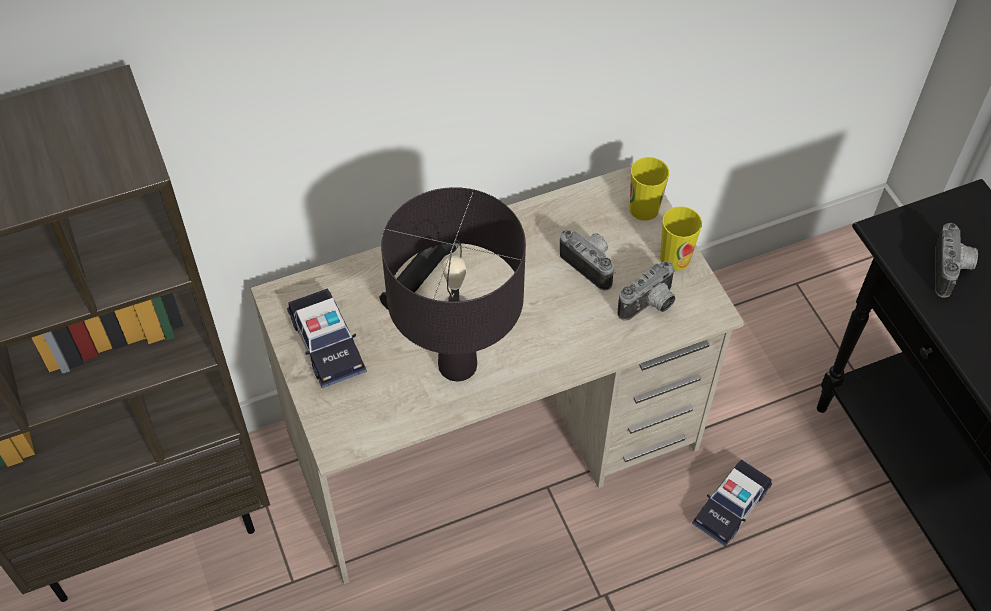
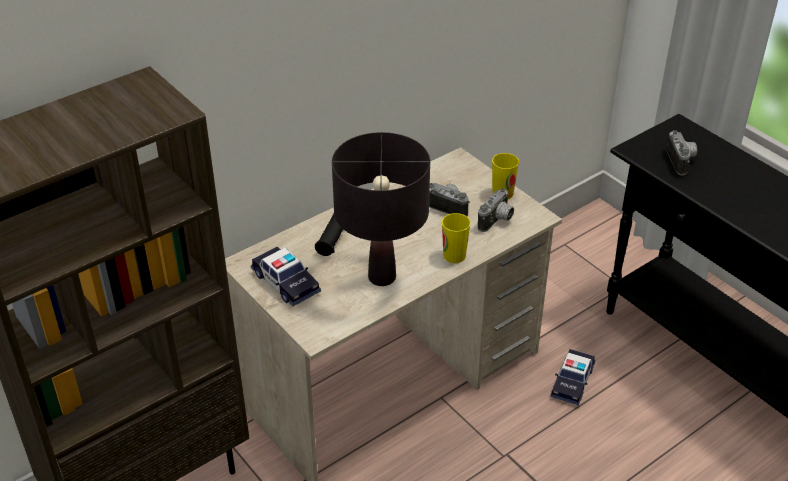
camera: 15 degrees left, 15 degrees down
(644, 208) = (471, 171): cup -> cup (454, 255)

